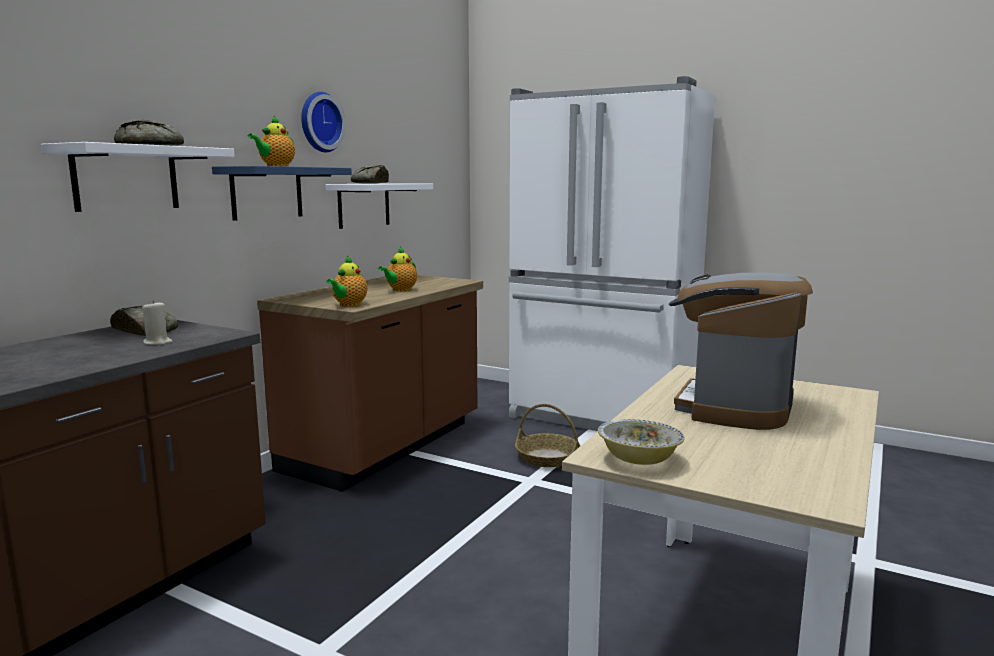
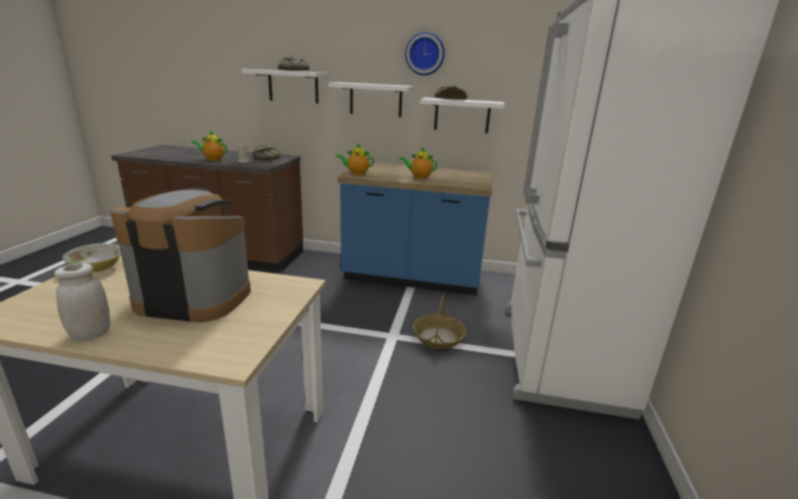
camera: 70 degrees right, 10 degrees up
(267, 193) = (375, 99): blue shelf -> white shelf
(275, 166) = (366, 83): teapot -> teapot (213, 159)
(385, 447) = (412, 277): brown counter -> blue counter
(835, 442) = (91, 334): none -> white jar

